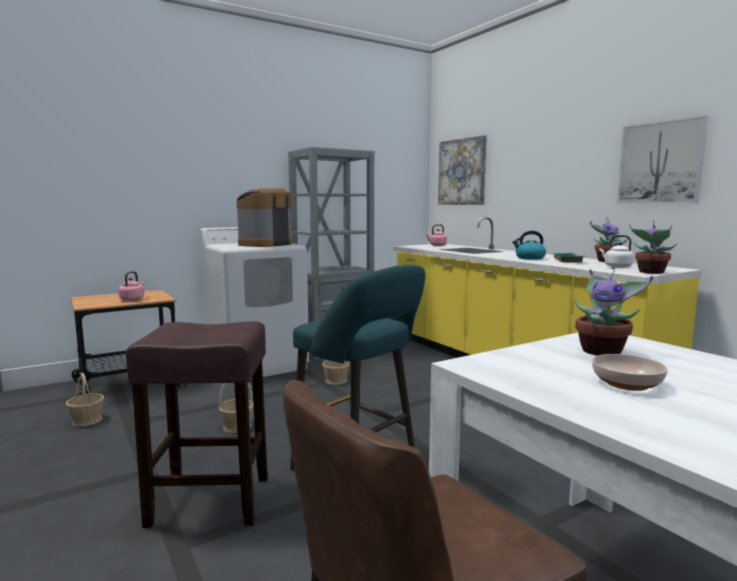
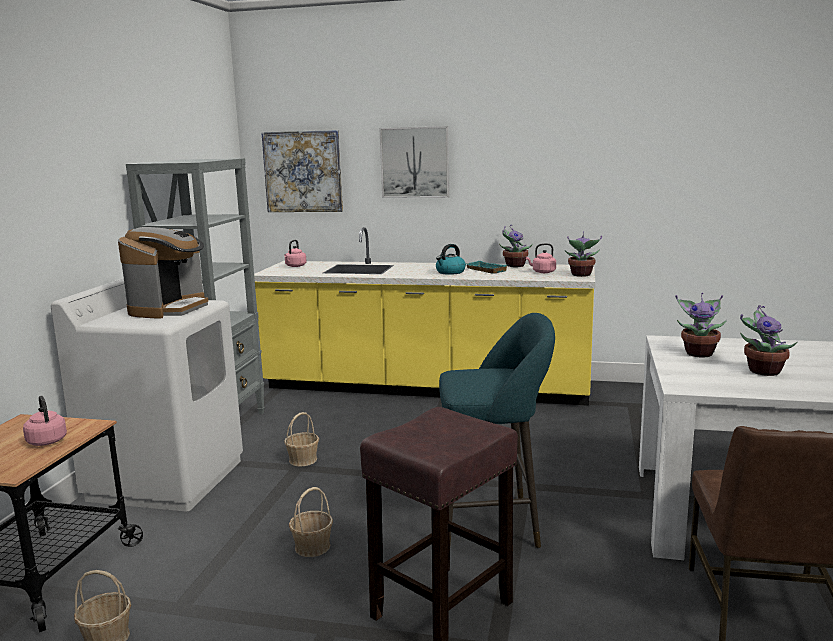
camera: 45 degrees left, 5 degrees up
(265, 244) = (169, 309): coffee machine -> coffee machine turned 150 degrees counterclockwise
(616, 267) = (542, 272): white kettle -> pink kettle
(627, 383) = (762, 371): bowl -> potted plant
(660, 163) = (548, 173): picture -> picture (415, 162)

